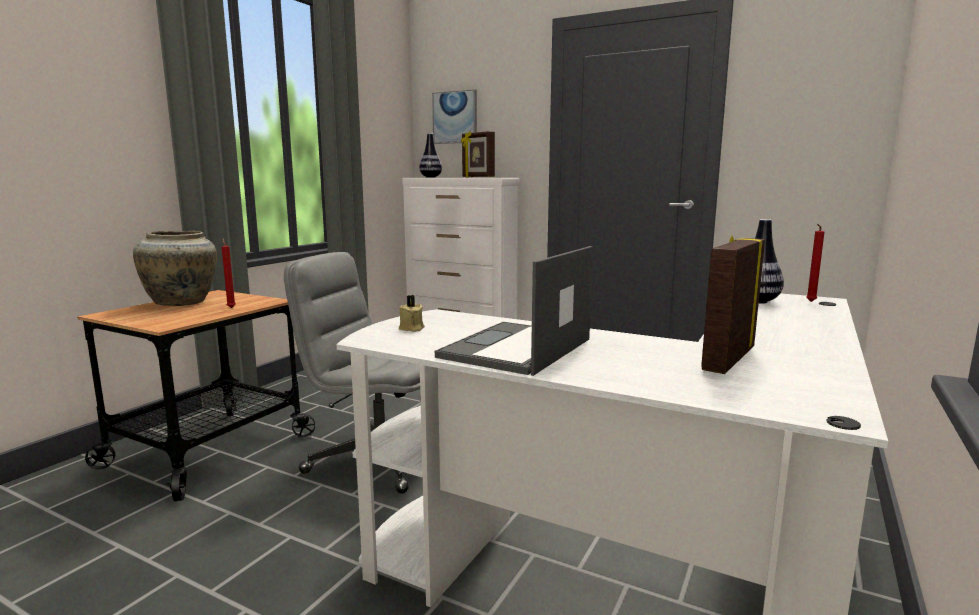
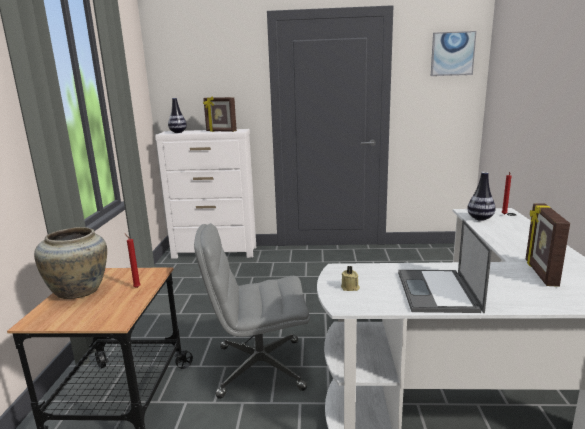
camera: 25 degrees left, 5 degrees up
(455, 117) = (189, 82): picture -> picture (452, 54)

